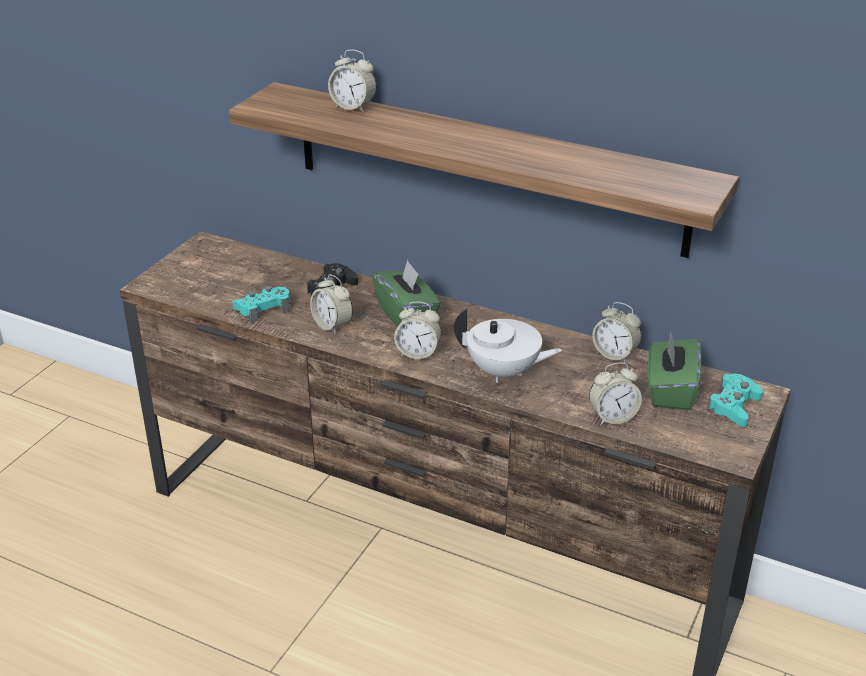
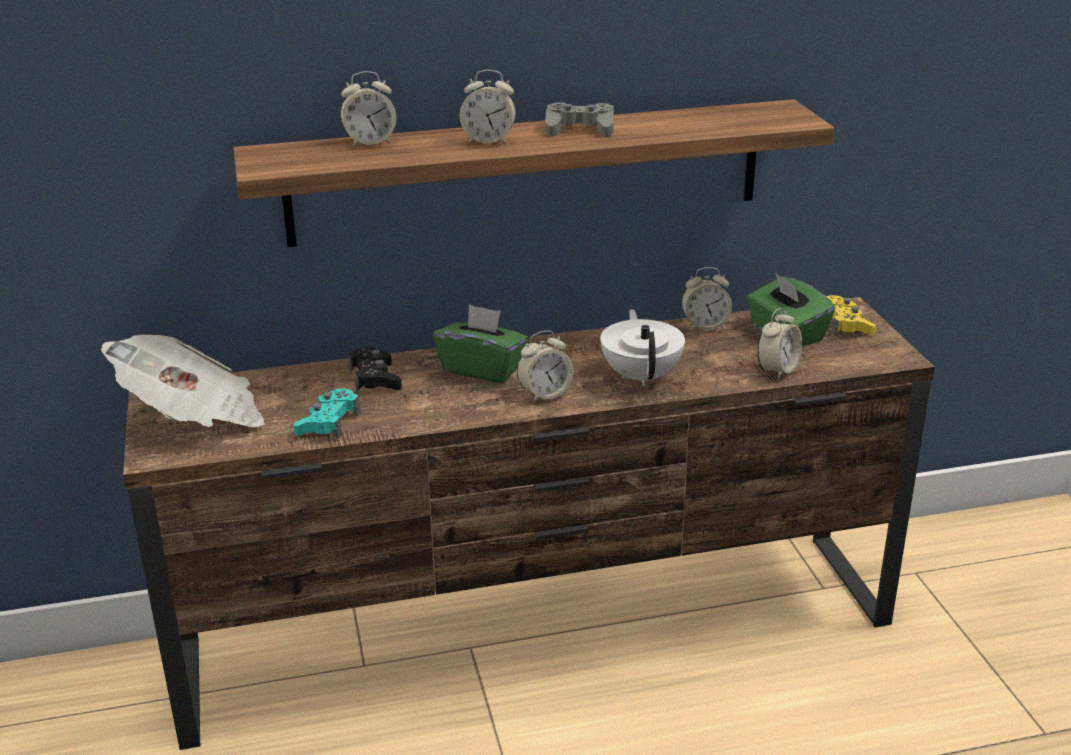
camera: 40 degrees left, 5 degrees down
(200, 269) = (194, 417): none -> newspaper
(332, 325) = (425, 407): alarm clock -> alarm clock (488, 141)
(504, 372) = (641, 376): white teapot -> white teapot turned 75 degrees counterclockwise
(509, 145) = (579, 129): none -> grey game controller
(733, 406) = (845, 324): turquoise game controller -> yellow game controller

